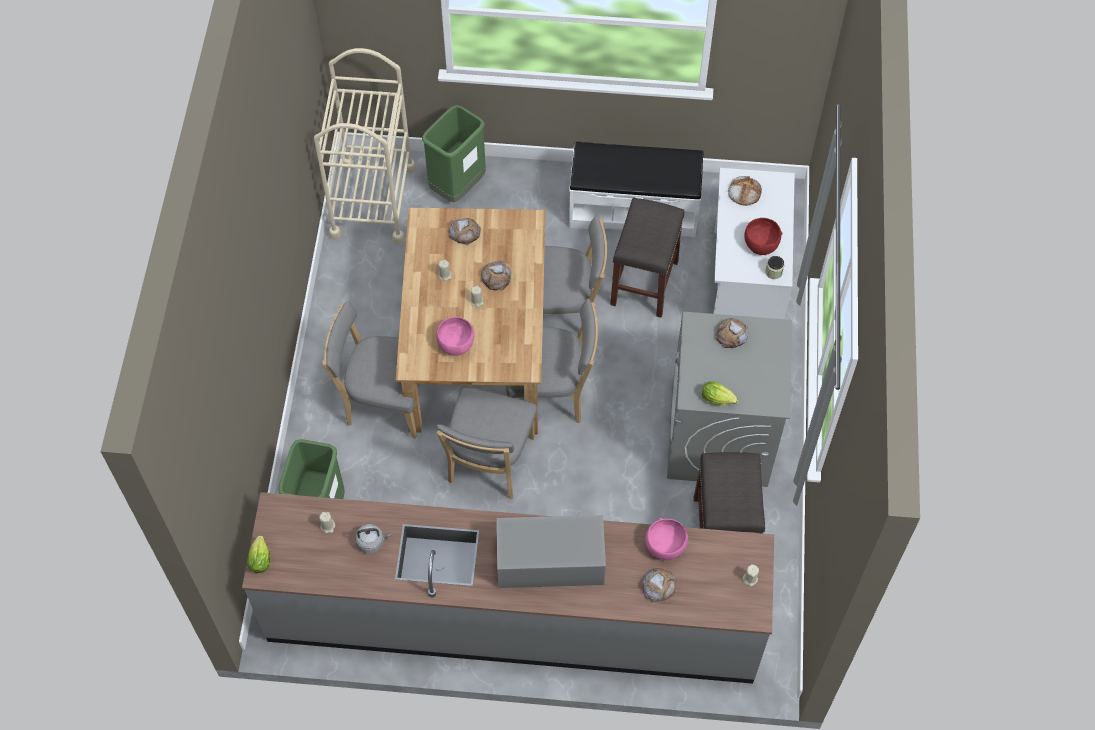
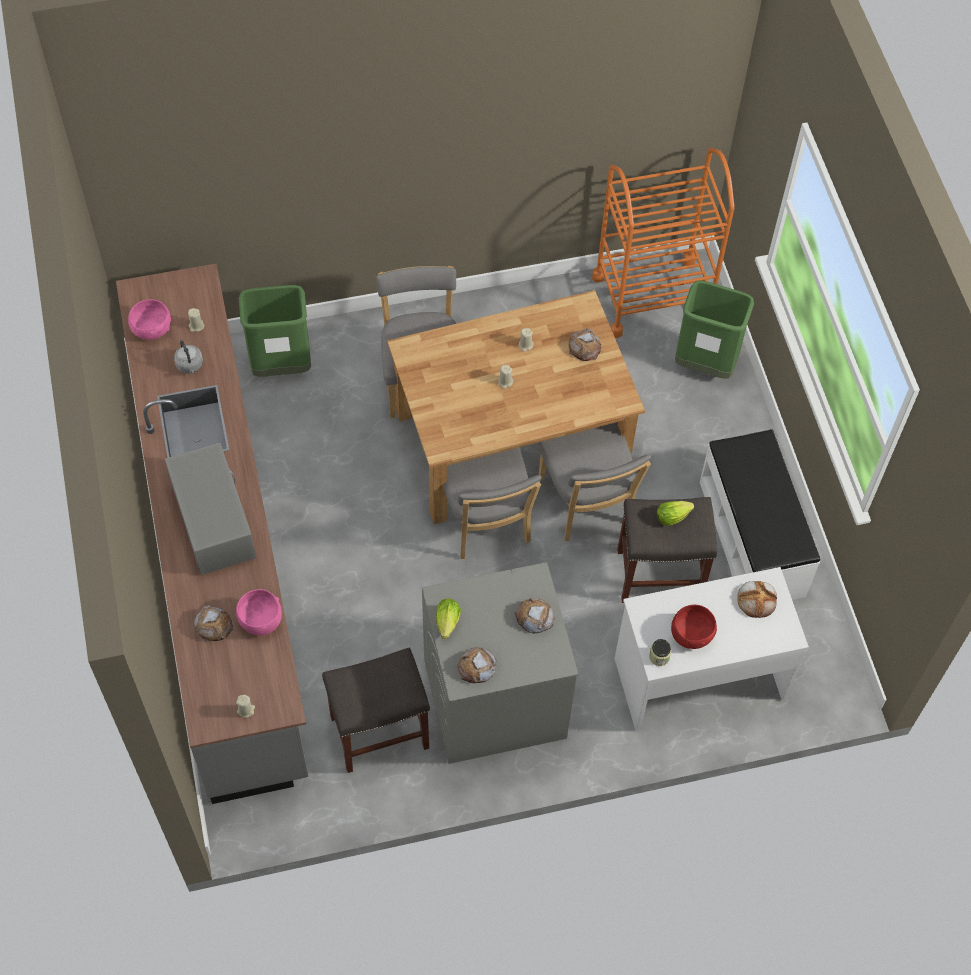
camera: 70 degrees right, 0 degrees up
(260, 558) = (148, 285): lettuce -> lettuce (674, 516)
(373, 201) = (652, 296): beige cart -> orange cart
(456, 344) = (446, 378): pink bowl -> pink bowl (151, 329)
(489, 463) = (385, 490): grey chair -> none
(496, 277) = (540, 390): bread -> bread (477, 667)

